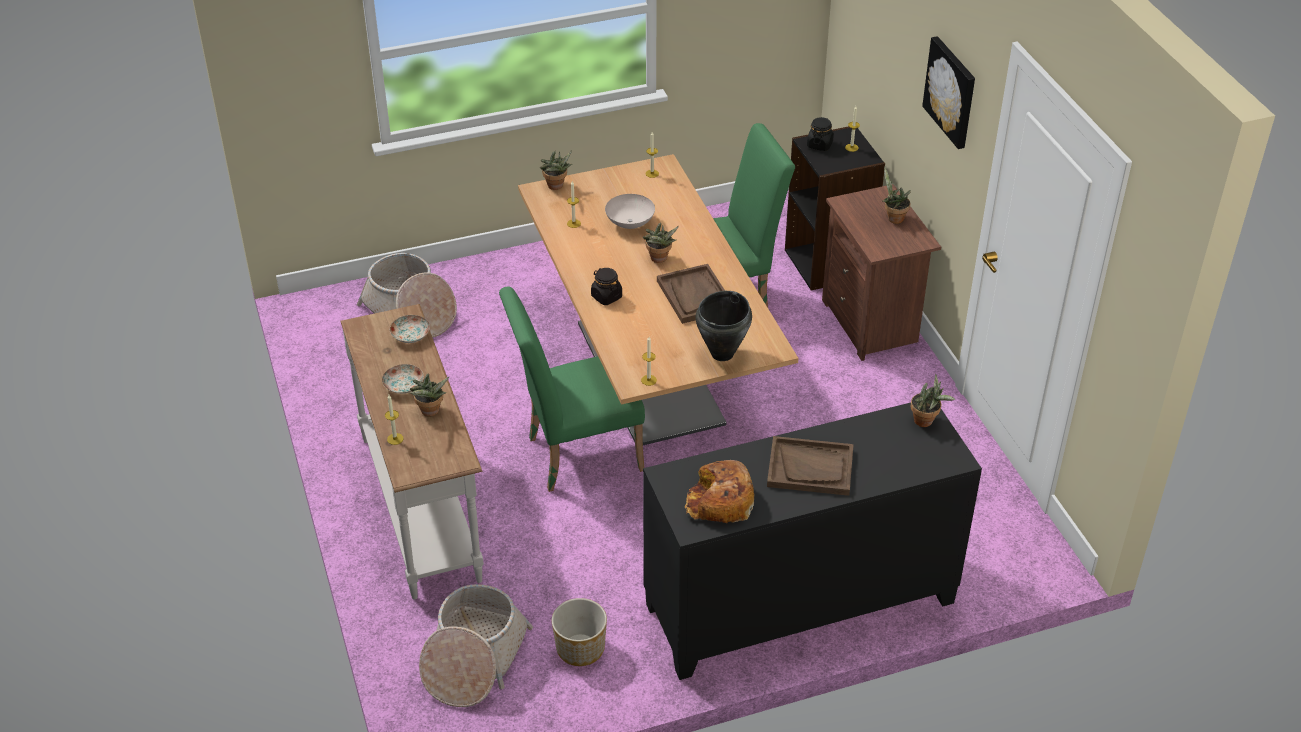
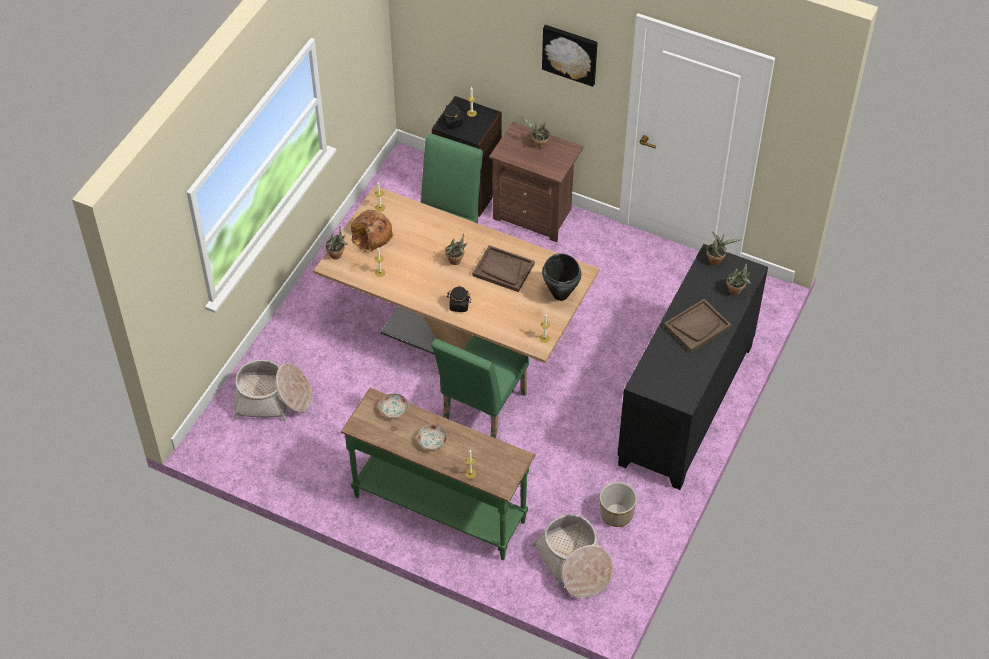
camera: 45 degrees left, 10 degrees up
(423, 507) = (440, 507): white console table -> green console table
(430, 412) = (467, 444): potted plant -> potted plant (736, 291)
(631, 223) = (411, 249): white bowl -> none
(719, 501) = (680, 378): bread -> bread (371, 236)

